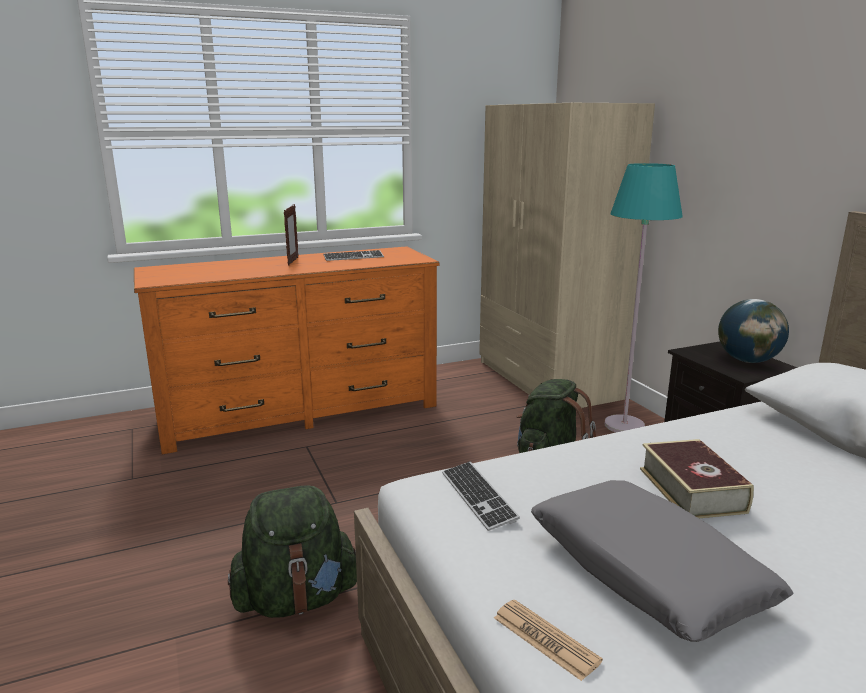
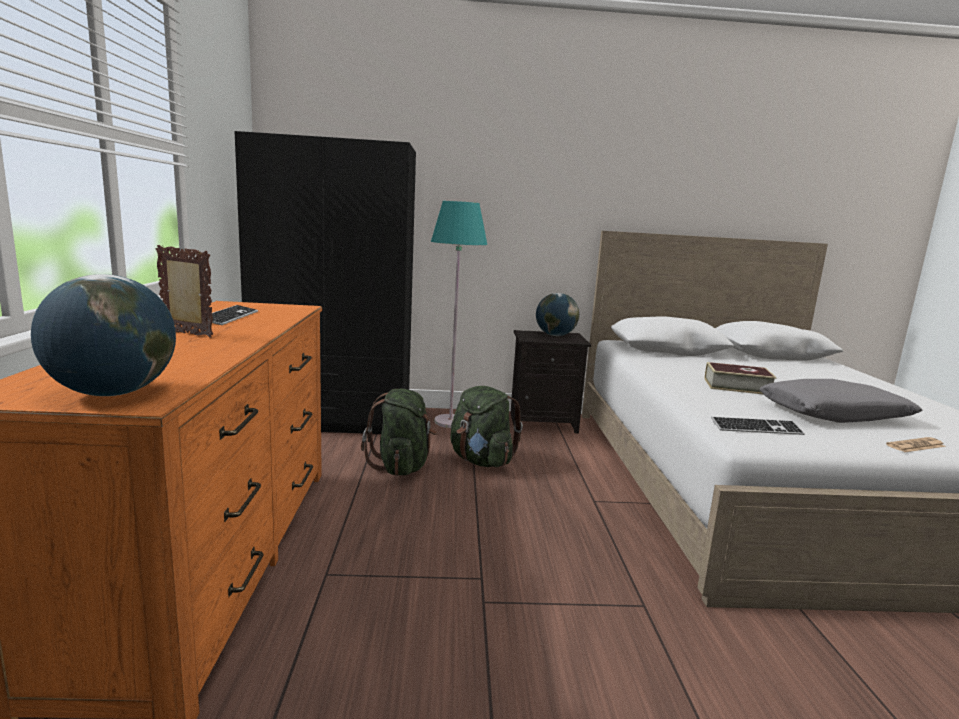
camera: 70 degrees left, 5 degrees down
(163, 277) = (113, 393): none -> globe
(297, 599) = (652, 637): green backpack -> green backpack (402, 466)
(546, 380) = (334, 419): beige wardrobe -> black wardrobe

